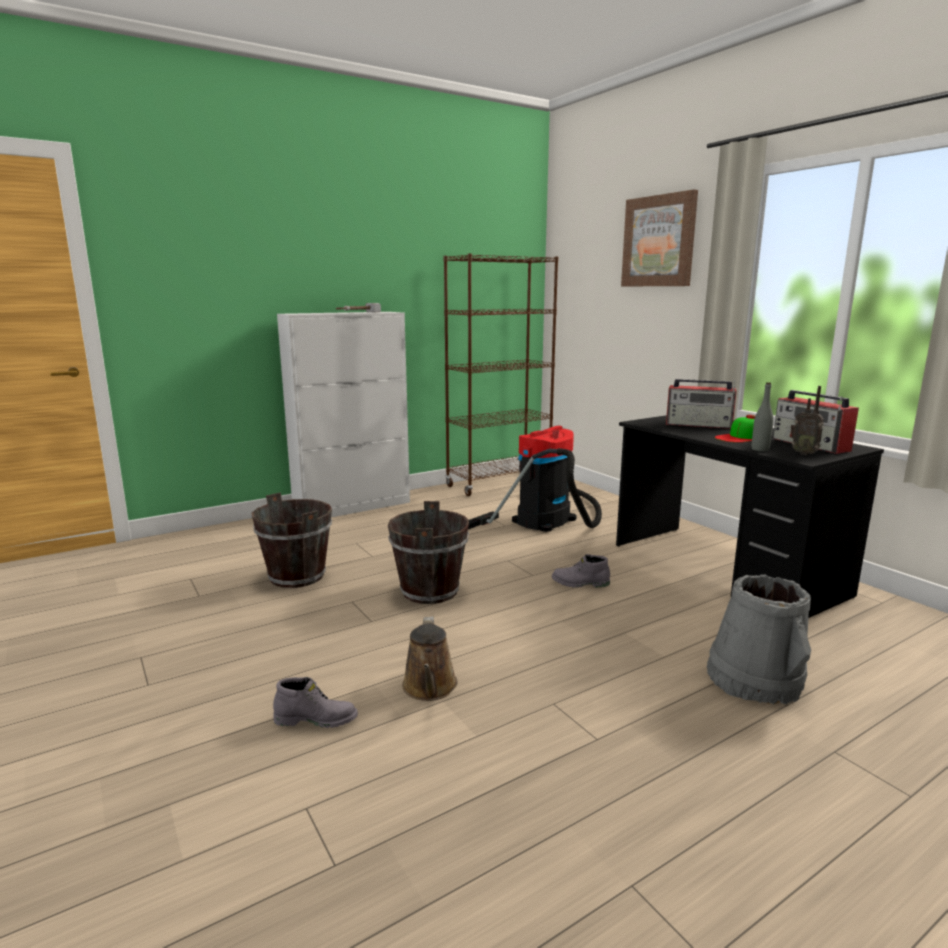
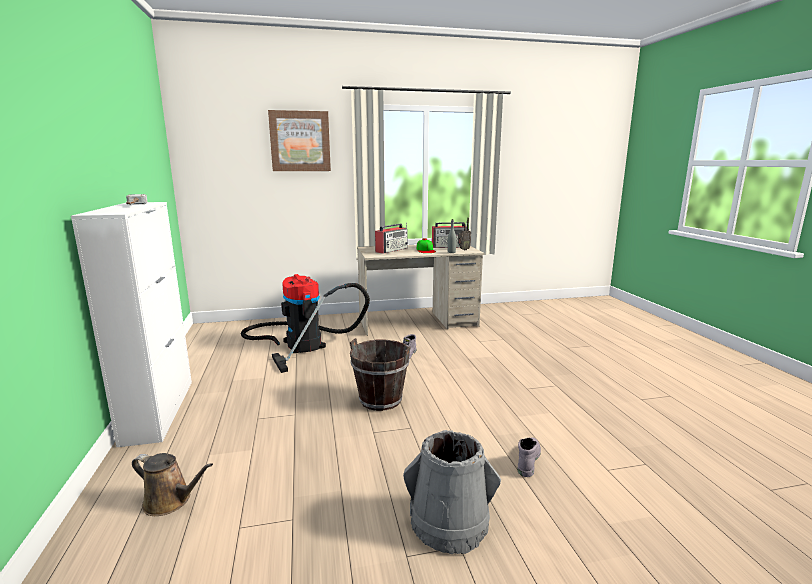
camera: 70 degrees left, 0 degrees up
(297, 576) = (301, 454): brown bucket -> none
(430, 688) = (503, 418): brown watering can -> brown watering can (171, 501)
(499, 483) = (206, 342): brown bookcase -> none
(725, 569) = (418, 322): black desk -> beige desk
(755, 679) = (518, 345): grey bucket -> grey bucket (449, 522)

